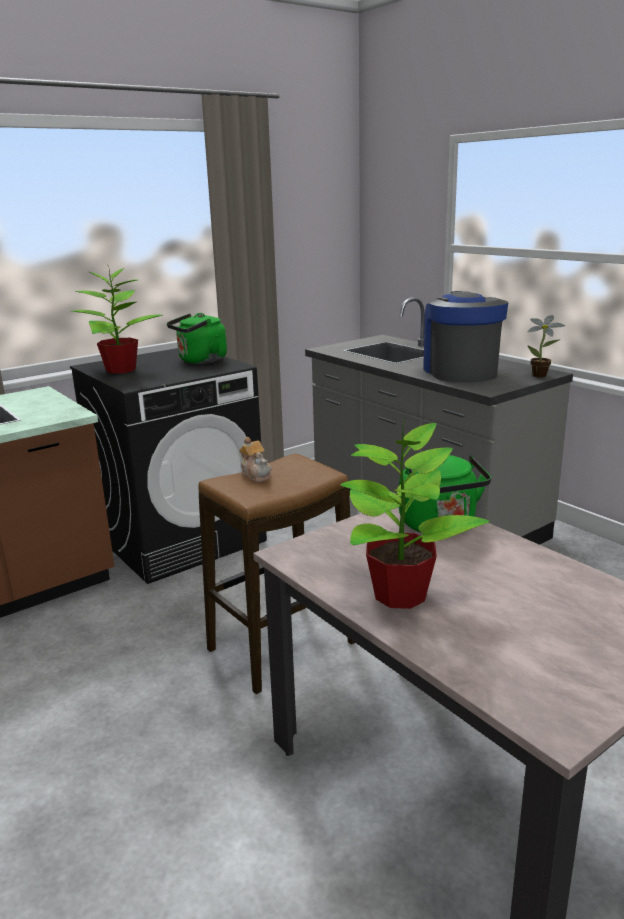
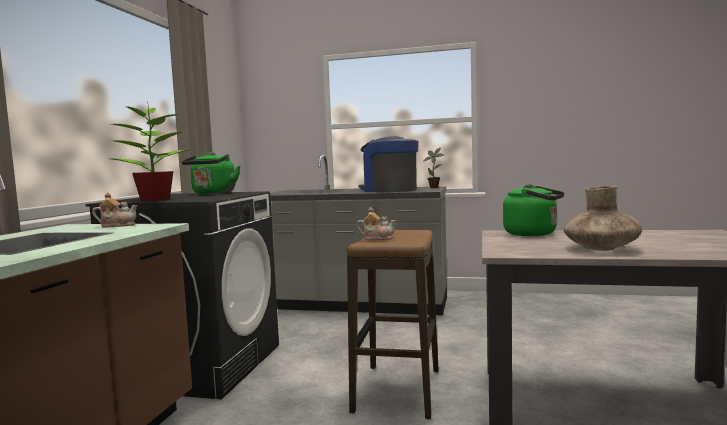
camera: 40 degrees left, 15 degrees down
(55, 403) = (117, 225): none -> teapot
(400, 594) = (601, 249): potted plant -> brown vase

